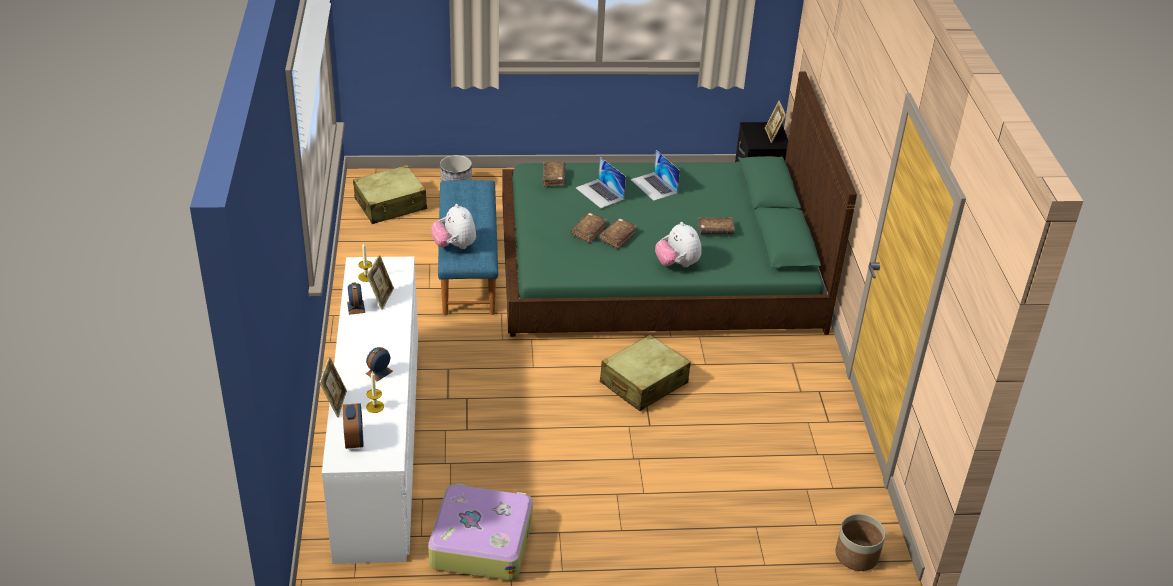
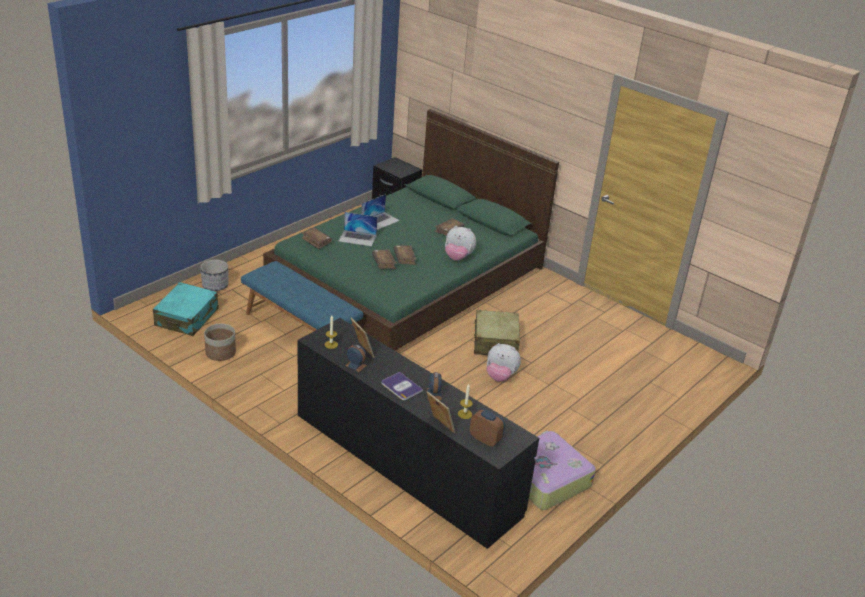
camera: 45 degrees left, 5 degrees down
(362, 349) = (401, 387): none -> book
(378, 443) = (405, 463): white dresser -> black dresser
(391, 204) = (187, 317): beige suitcase -> turquoise suitcase
(455, 246) = (318, 309): plush toy -> plush toy (500, 376)
(654, 186) = (380, 221): laptop -> laptop turned 60 degrees counterclockwise
(773, 135) = (402, 165): picture frame -> none
(857, 555) = (706, 368): planter -> planter (221, 353)

